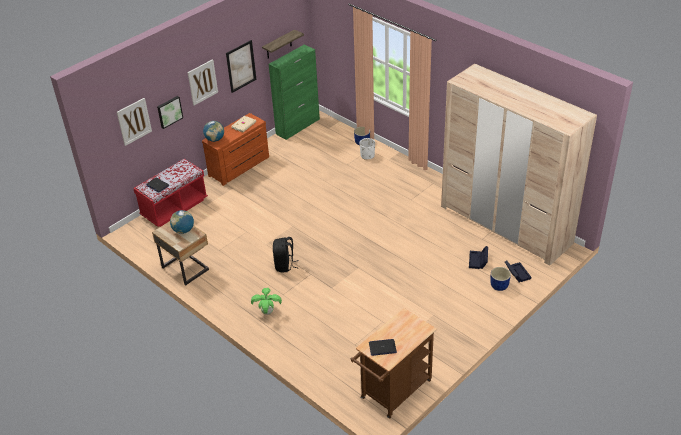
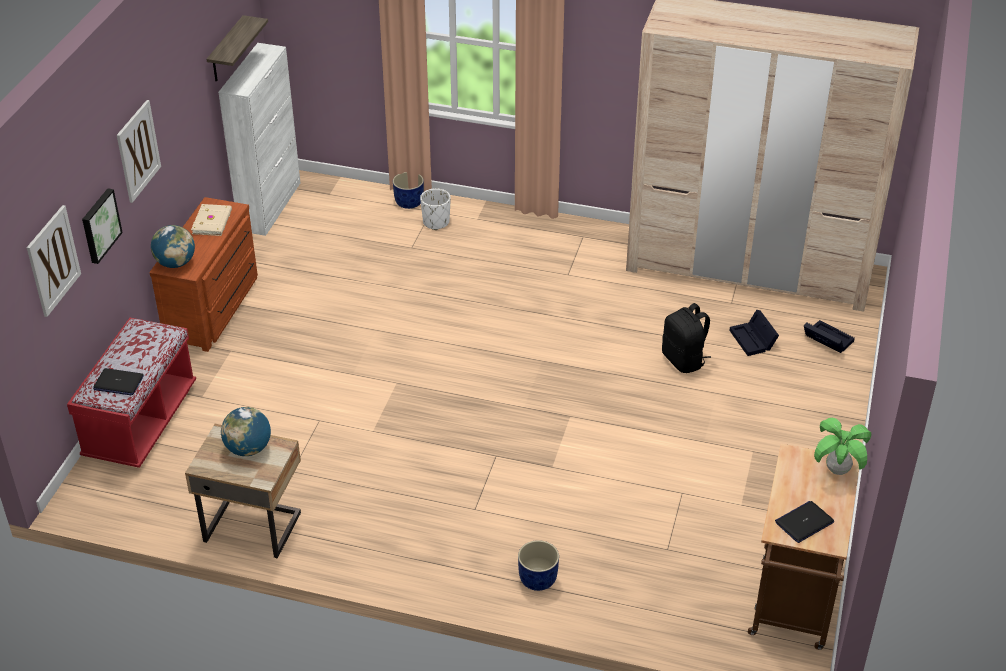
camera: 30 degrees left, 0 degrees up
(241, 66) = (184, 105): picture -> none
(267, 312) = (472, 550): potted plant -> potted plant (838, 470)
(285, 265) = (438, 456): black backpack -> black backpack (684, 360)
(298, 126) = (270, 206): green cabinet -> white cabinet
(499, 286) = (816, 369): blue planter -> blue planter (538, 579)

